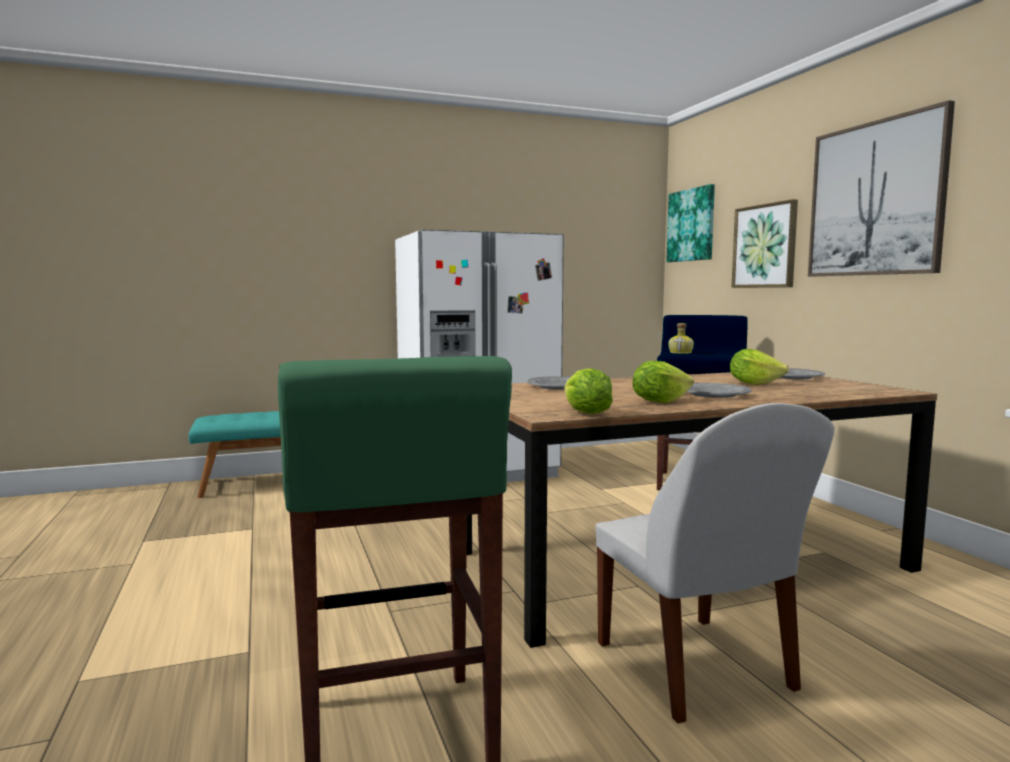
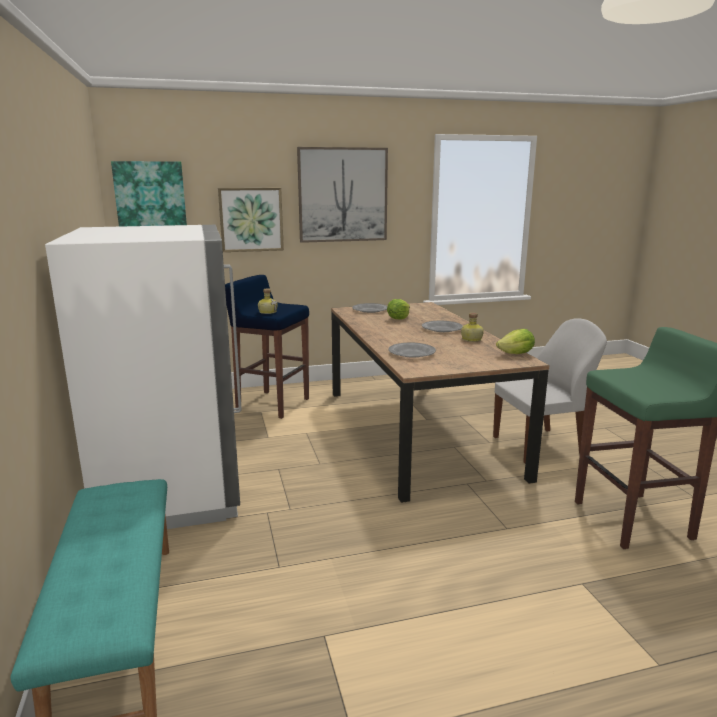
camera: 85 degrees left, 10 degrees up
(659, 402) = (471, 339): lettuce -> bottle

